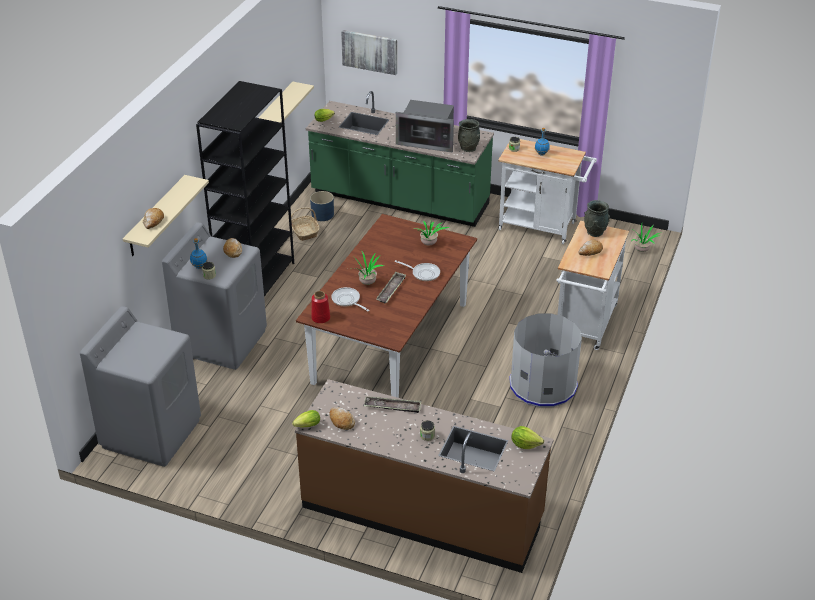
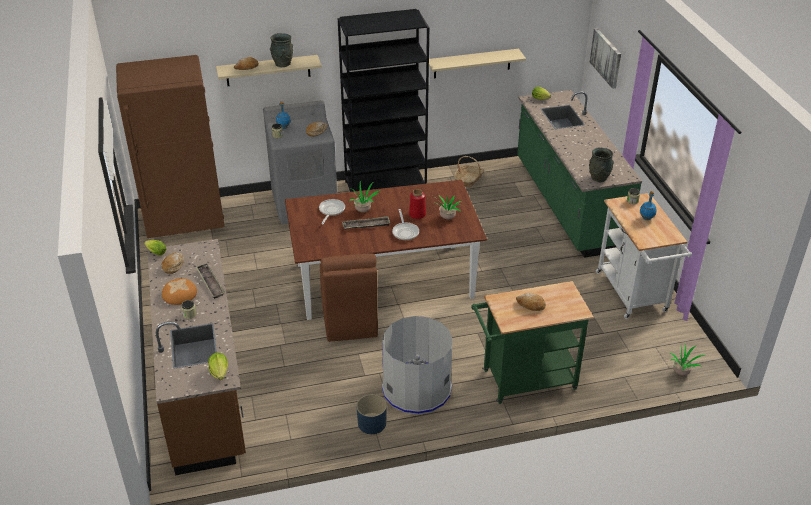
camera: 55 degrees right, 0 degrees up
(151, 433) = (185, 221): grey washing machine -> brown fridge
(321, 318) = (297, 208): red vase -> red vase (417, 214)
(322, 215) = (499, 177): blue planter -> blue planter (372, 423)
(390, 432) = (179, 294): none -> bread
(421, 385) = (349, 319): none -> brown chair
(427, 140) = (580, 154): microwave -> none
(584, 326) = (523, 381): white cart -> green cart
(595, 232) = (564, 296): grey vase -> grey vase (282, 64)

